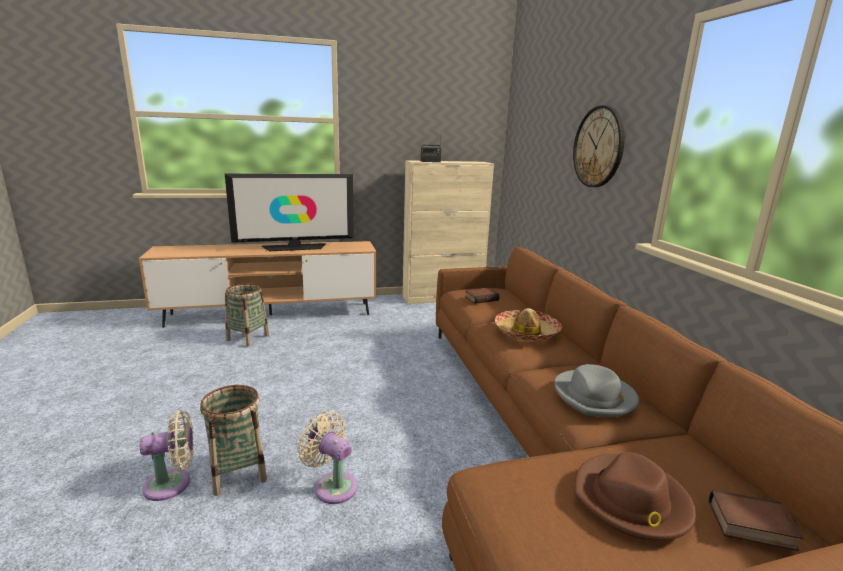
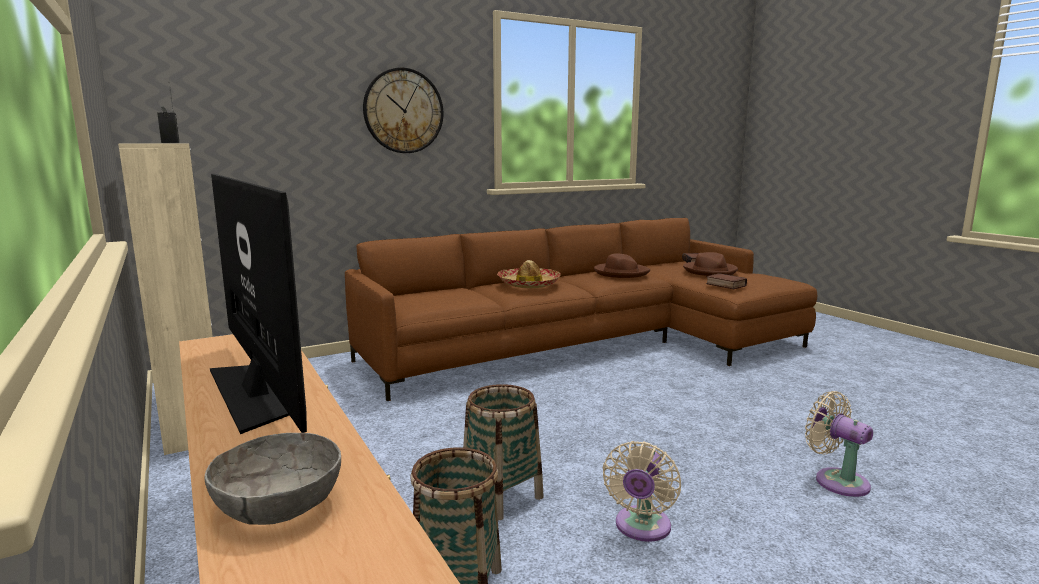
camera: 105 degrees left, 5 degrees down
(212, 248) = (278, 505): none -> grey bowl
(238, 472) = (774, 451): basket -> basket (501, 496)
(332, 485) = (726, 407): beige fan -> beige fan (641, 528)
(481, 298) = (440, 298): book -> book (724, 285)
(595, 396) = (620, 273): grey hat -> brown hat

